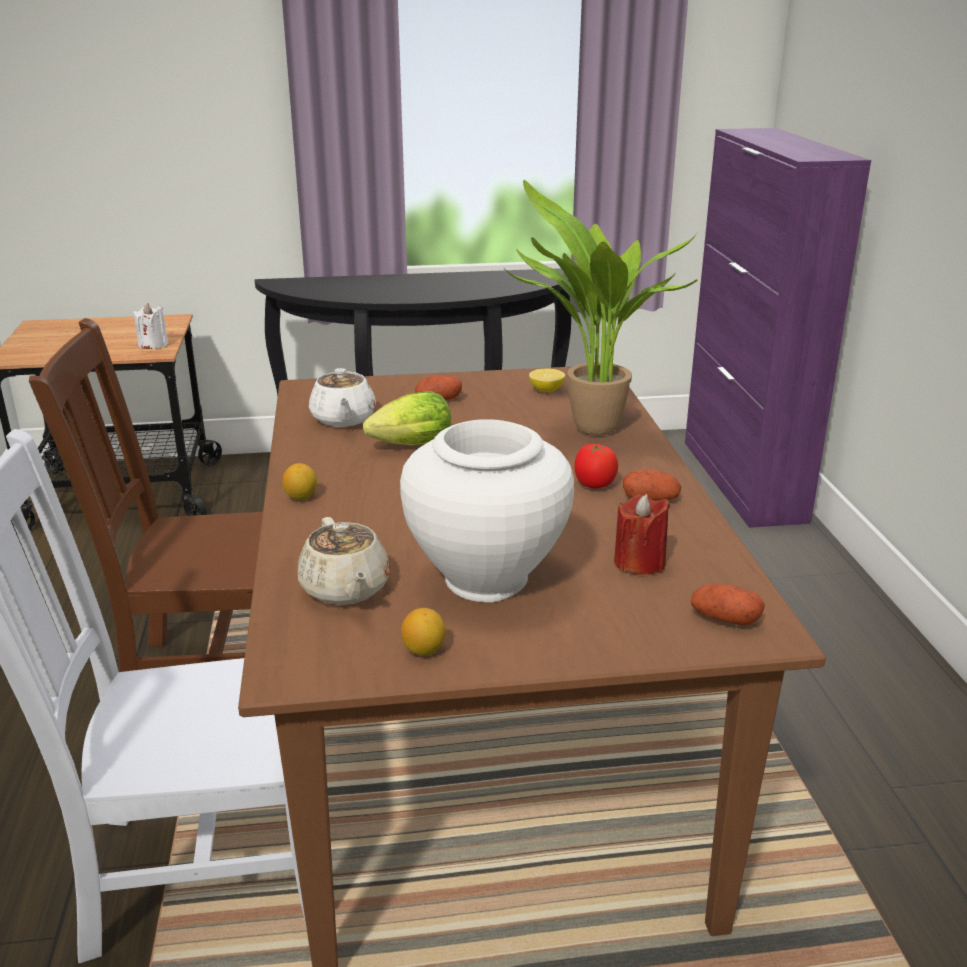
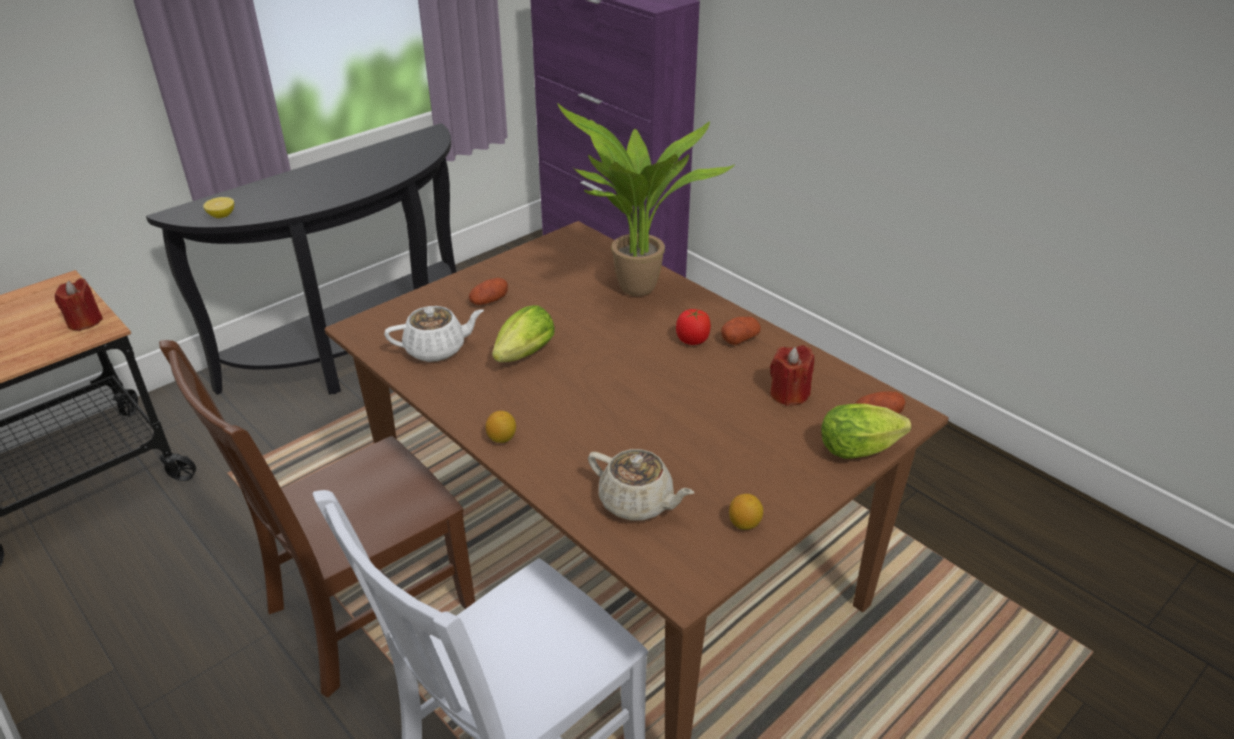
camera: 35 degrees left, 10 degrees up
(153, 345) = (85, 322): white candle -> red candle
(343, 419) = (437, 349): white teapot -> white teapot turned 60 degrees counterclockwise
(486, 579) = (715, 450): white vase -> none
(546, 390) = (560, 263): lemon -> lemon (222, 216)
(658, 642) = (862, 449): none -> lettuce

